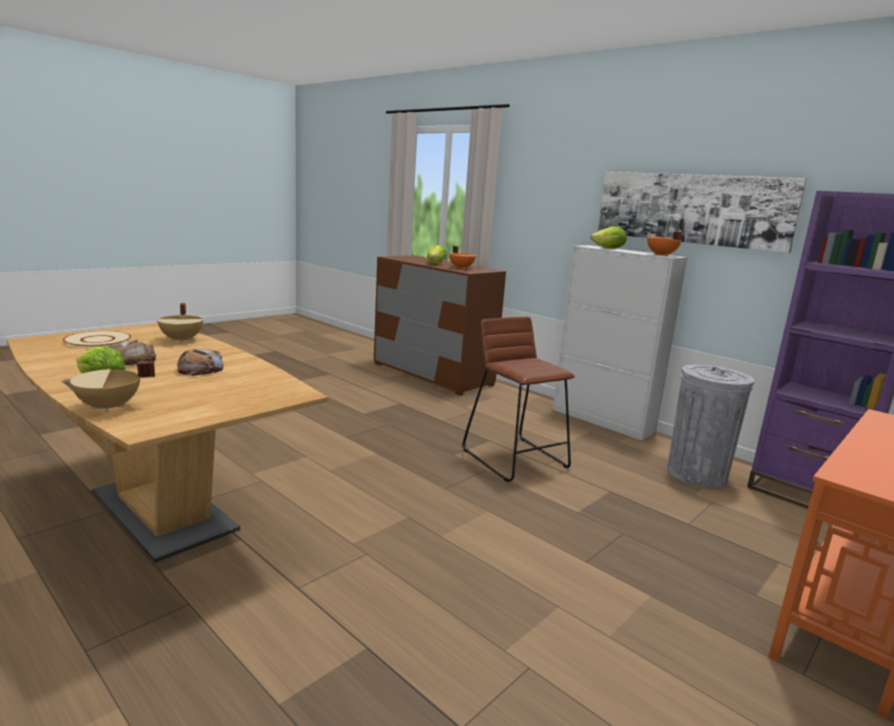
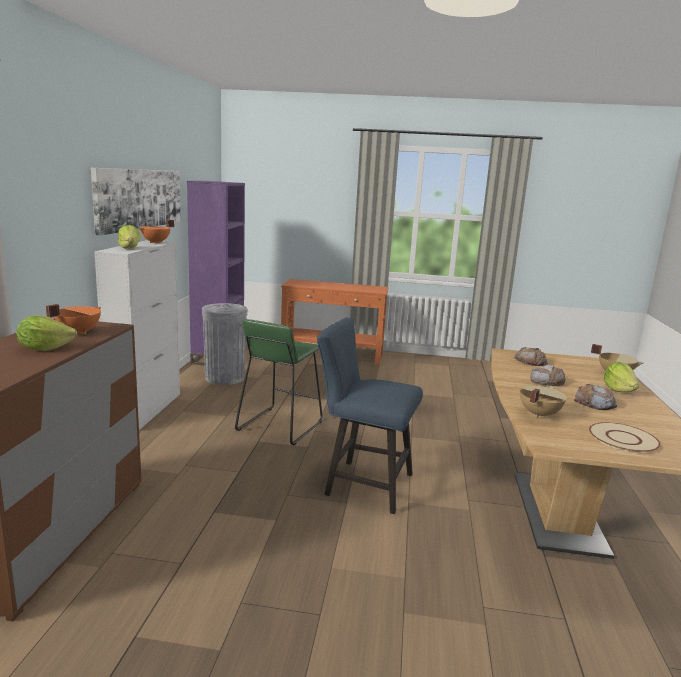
camera: 125 degrees left, 0 degrees up
(248, 390) = (530, 361): none -> bread
(359, 451) = (362, 483): none -> blue chair
(515, 458) = (279, 425): brown stool -> green stool

